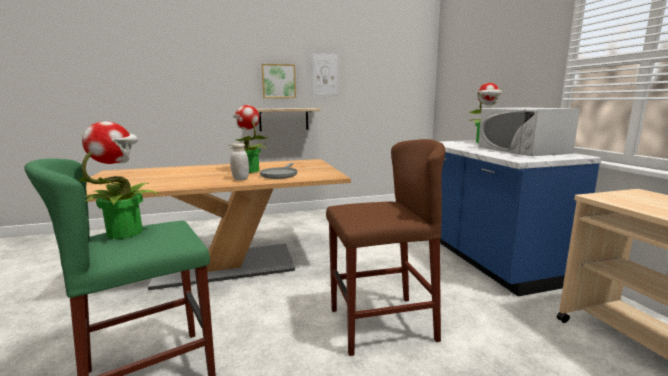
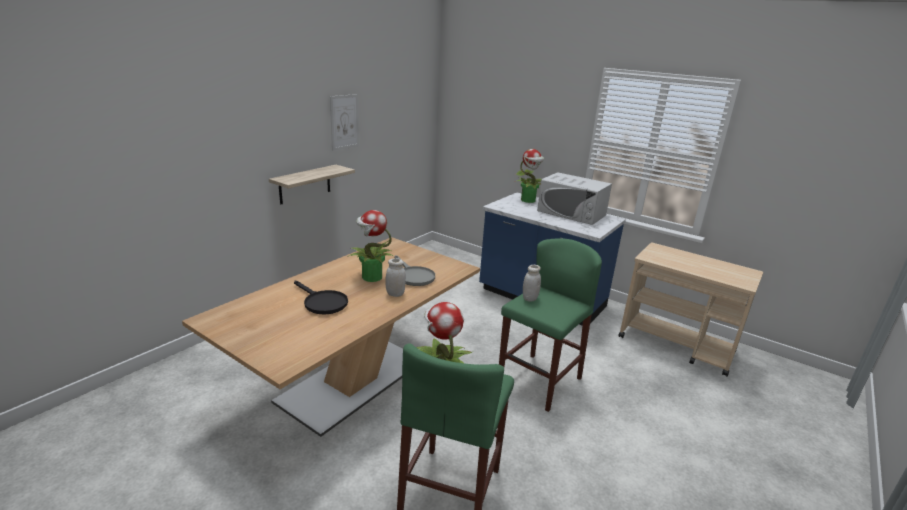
camera: 40 degrees left, 10 degrees up
(184, 175) = (322, 302): none -> black frying pan
(278, 81) = (298, 138): picture -> none
(361, 205) = (529, 298): none -> white jar
(381, 324) = (539, 381): brown stool -> green stool

